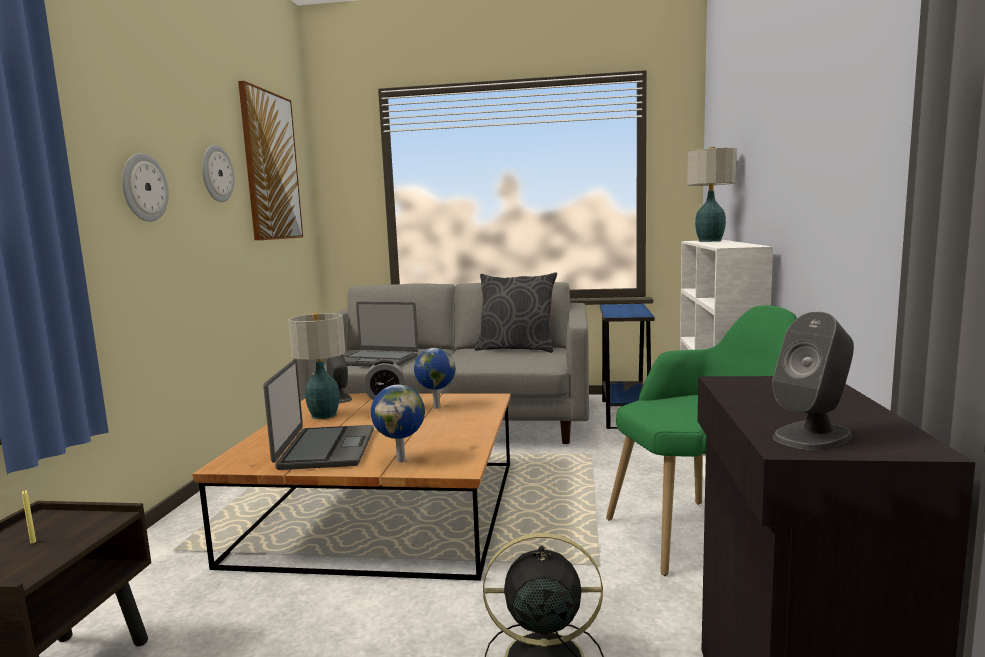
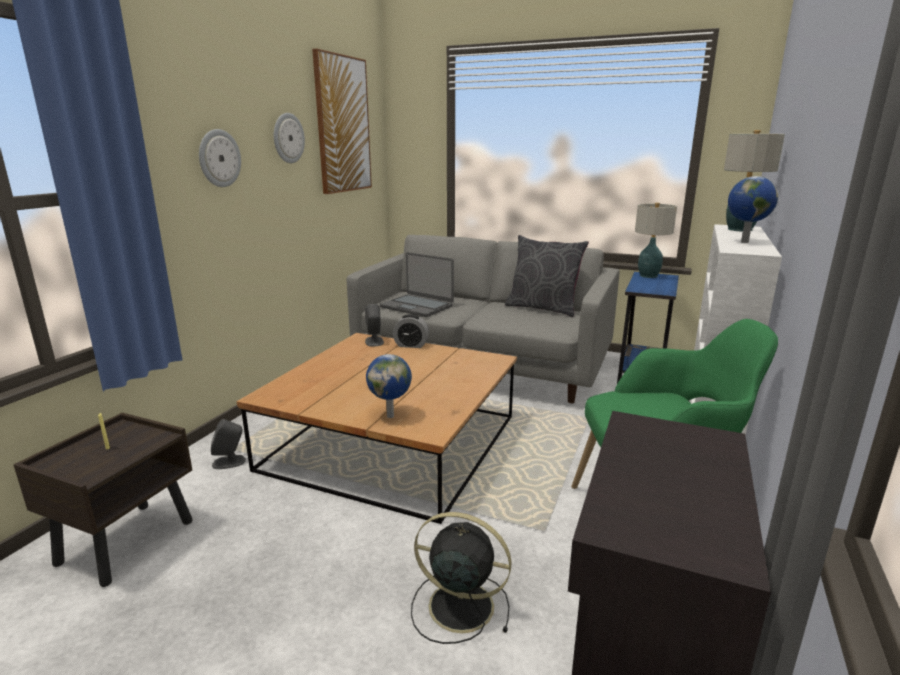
camera: 15 degrees right, 10 degrees up
(323, 415) = (354, 357): table lamp -> table lamp (648, 275)
(325, 449) = (339, 393): laptop -> none
(435, 407) = (445, 363): globe -> globe (743, 242)
(812, 436) = (643, 519): grey speaker -> grey speaker (229, 462)

